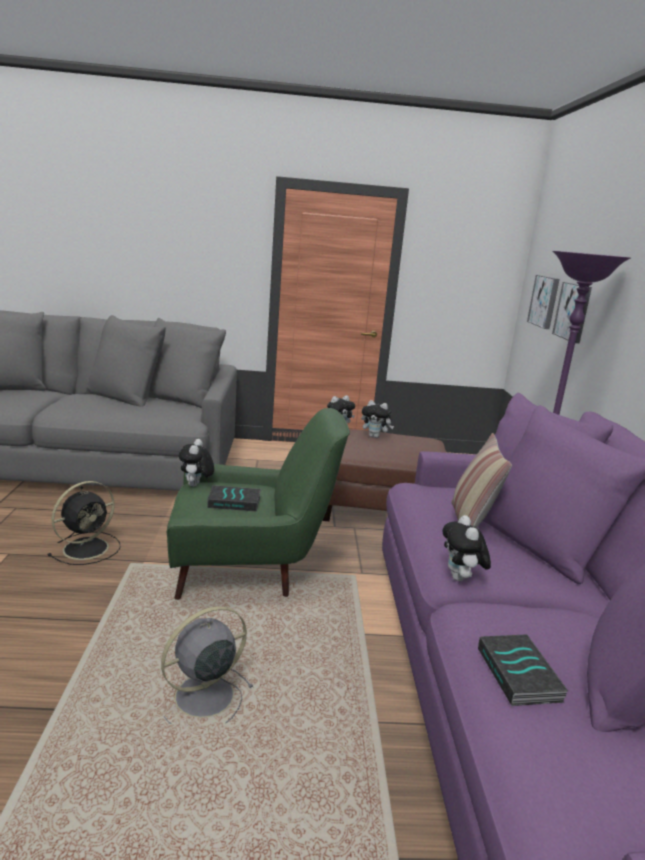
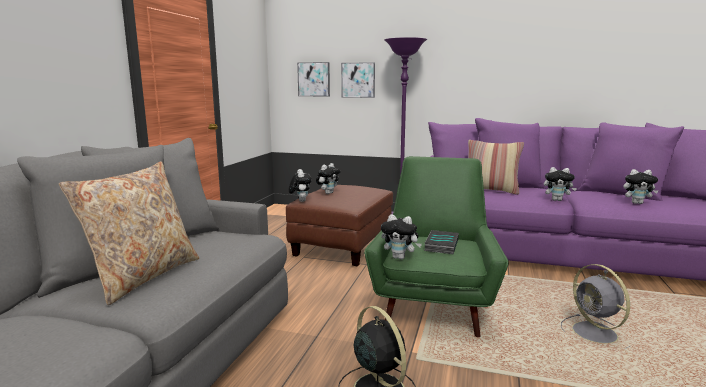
camera: 70 degrees left, 5 degrees down
(100, 403) = (143, 276): none -> beige pillow
(520, 675) = (637, 203): book -> plush toy

